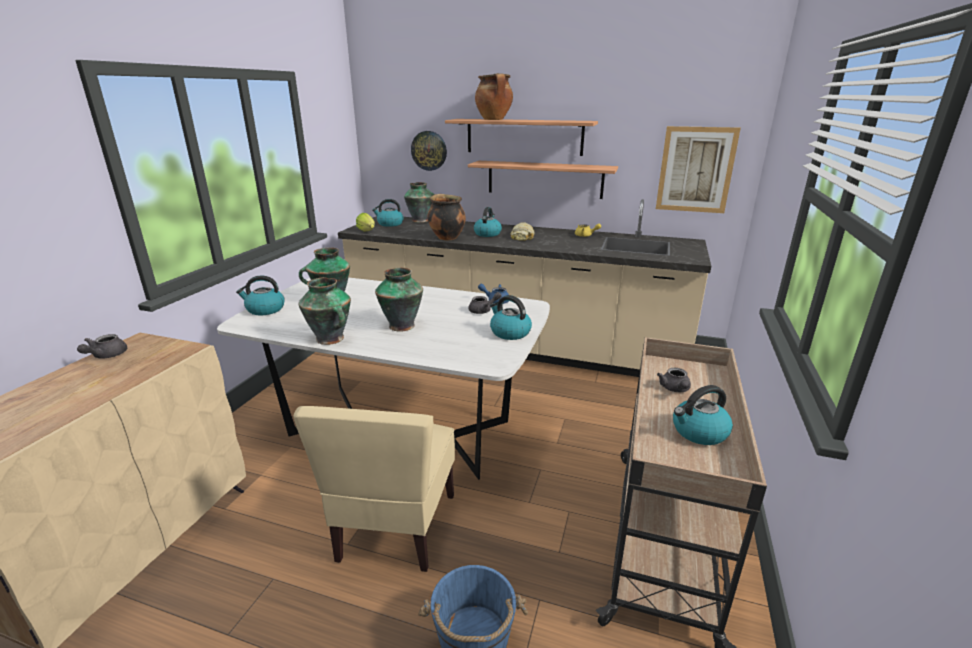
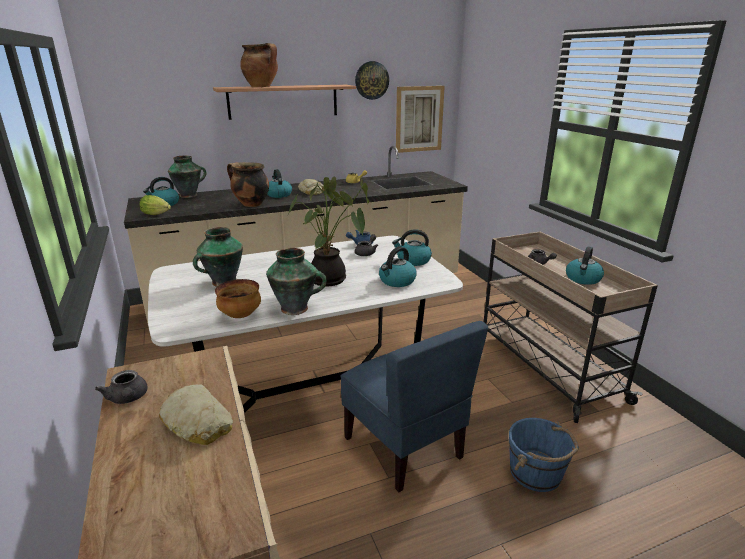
camera: 40 degrees left, 0 degrees up
(93, 389) = (197, 422): none -> bread
(265, 310) = (172, 310): kettle -> kettle (397, 281)
(290, 330) = (241, 315): none -> bowl
(395, 527) = (404, 447): beige chair -> blue chair
(402, 325) = (331, 280): vase -> potted plant
(429, 150) = (183, 121): wall clock -> wall clock (371, 80)
(544, 179) = (306, 138): shelf -> none

